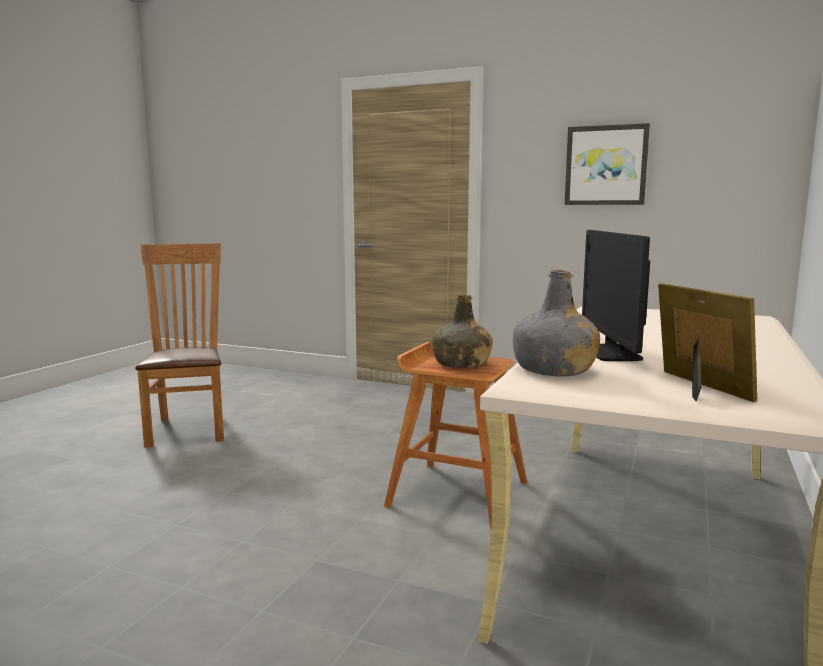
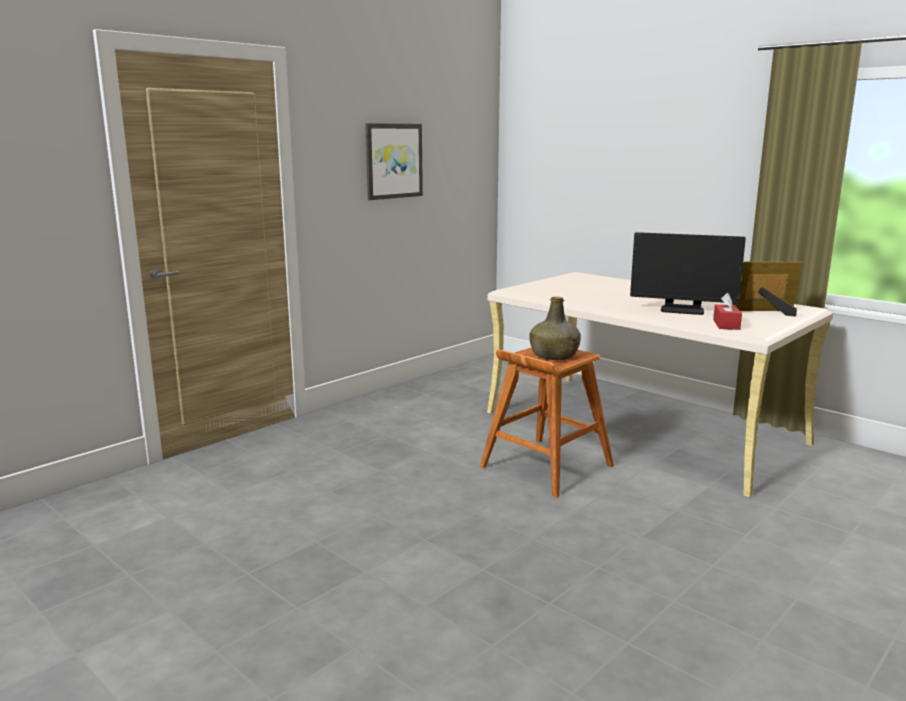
camera: 70 degrees left, 5 degrees up
(189, 428) = (232, 591): brown chair -> none
(554, 370) = (726, 324): grey bottle -> red tissue box

